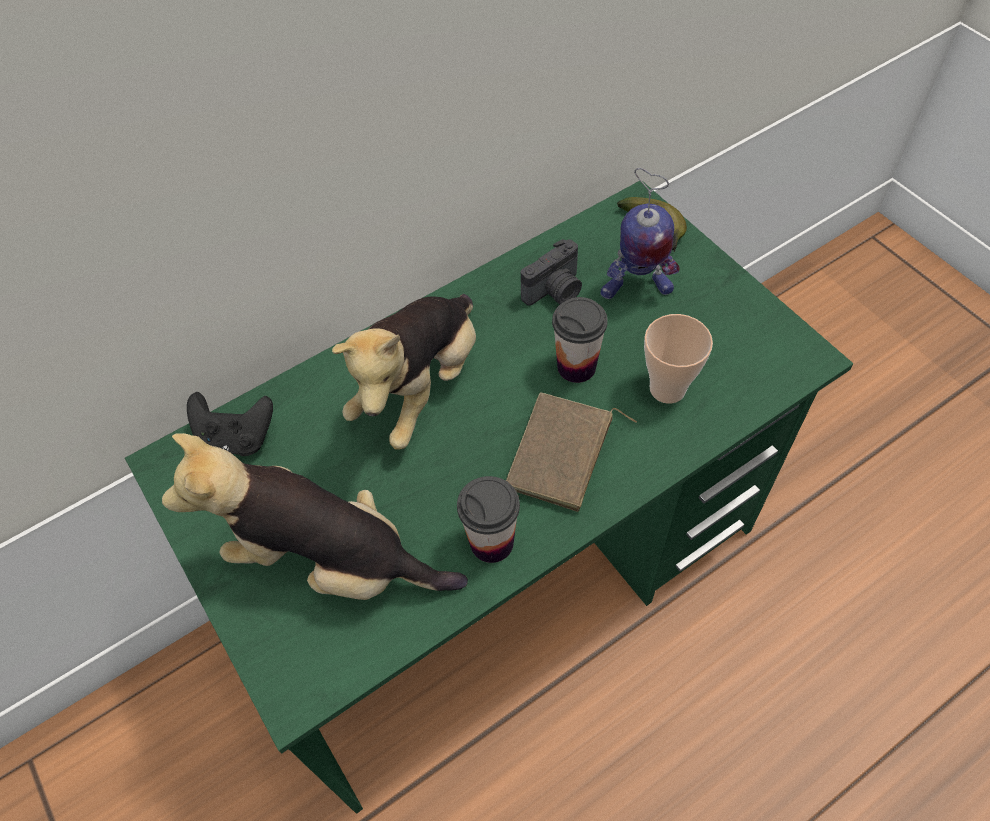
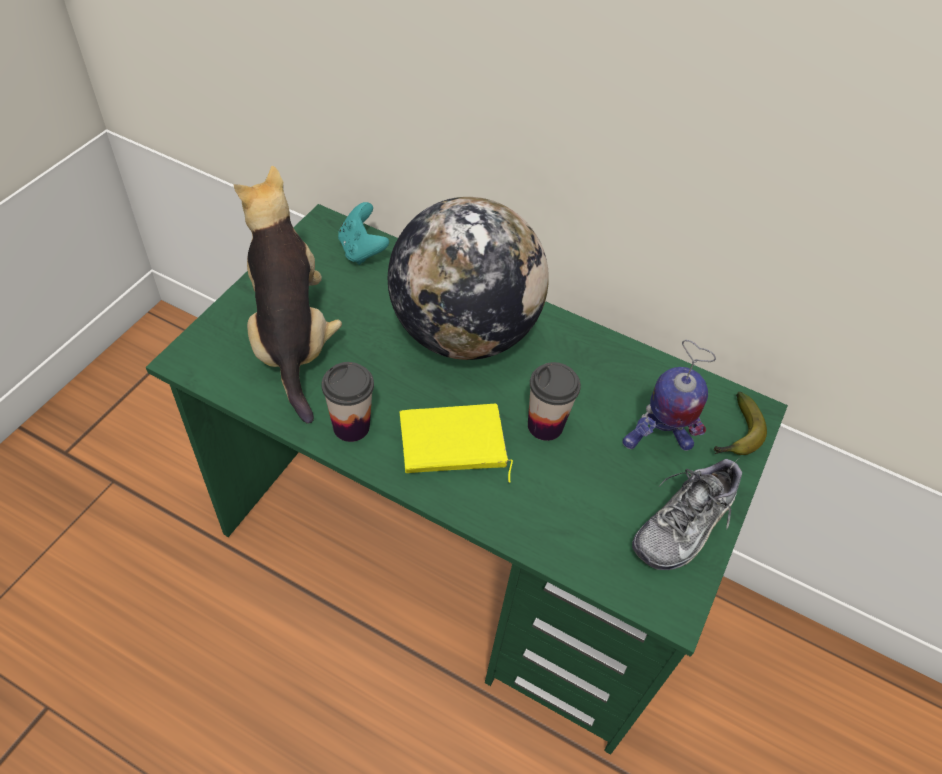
camera: 55 degrees right, 5 degrees down
(237, 438) = (362, 250): black game controller -> turquoise game controller
(420, 387) = (463, 332): plush toy -> globe
(555, 292) = (612, 385): camera -> none
(563, 456) = (452, 446): brown book -> yellow book
(635, 289) = (656, 441): toy robot -> toy robot turned 60 degrees counterclockwise
(667, 389) = (563, 499): cup -> none
(731, 310) = (684, 524): none -> shoe

